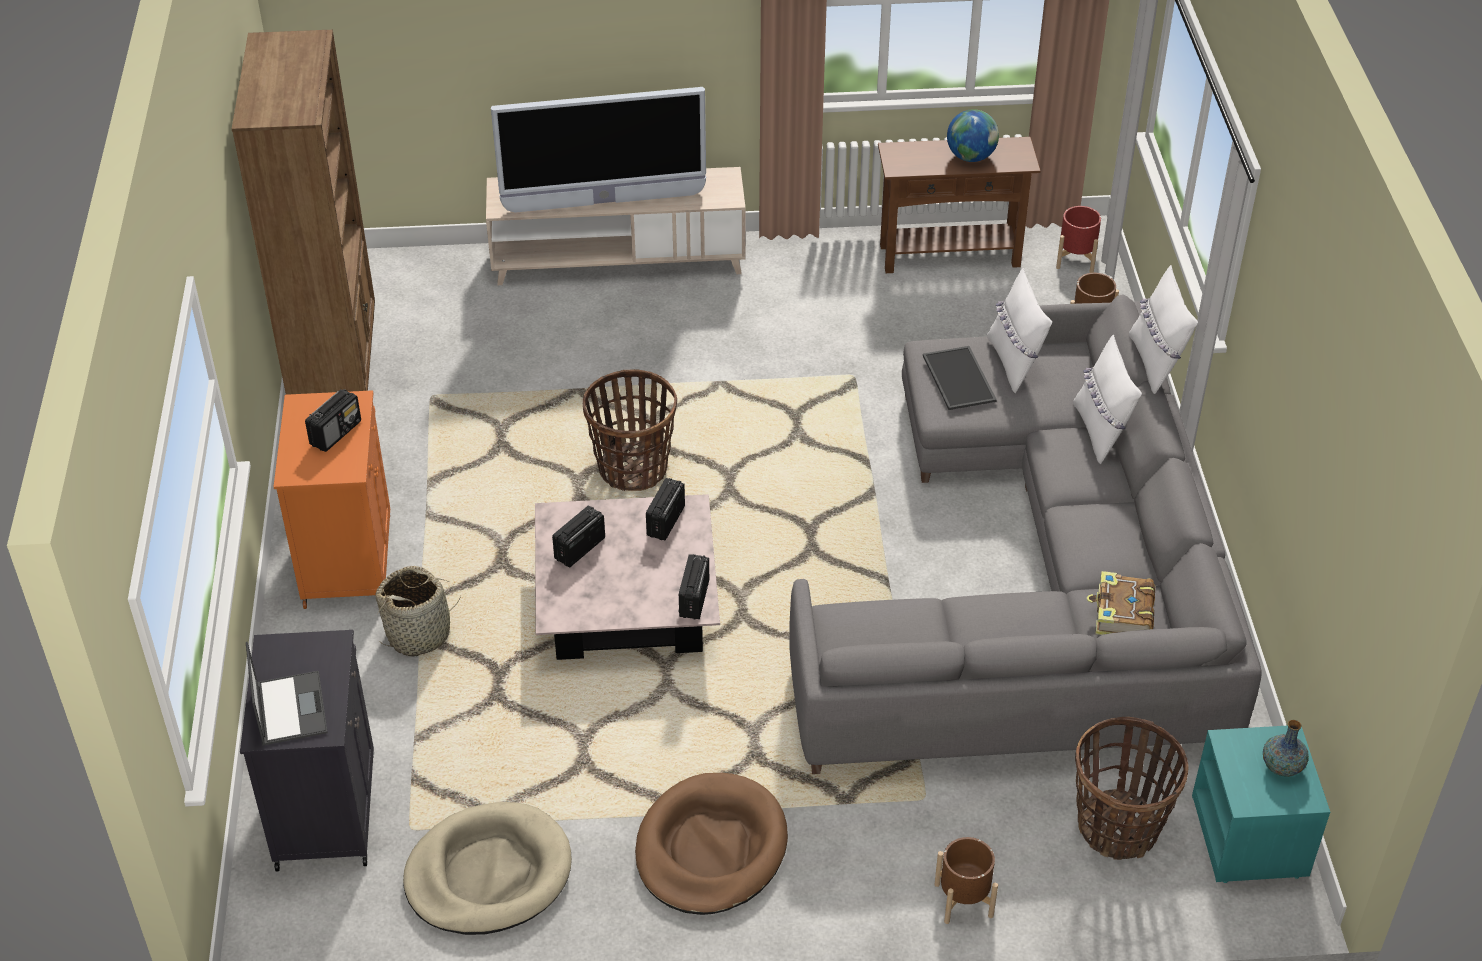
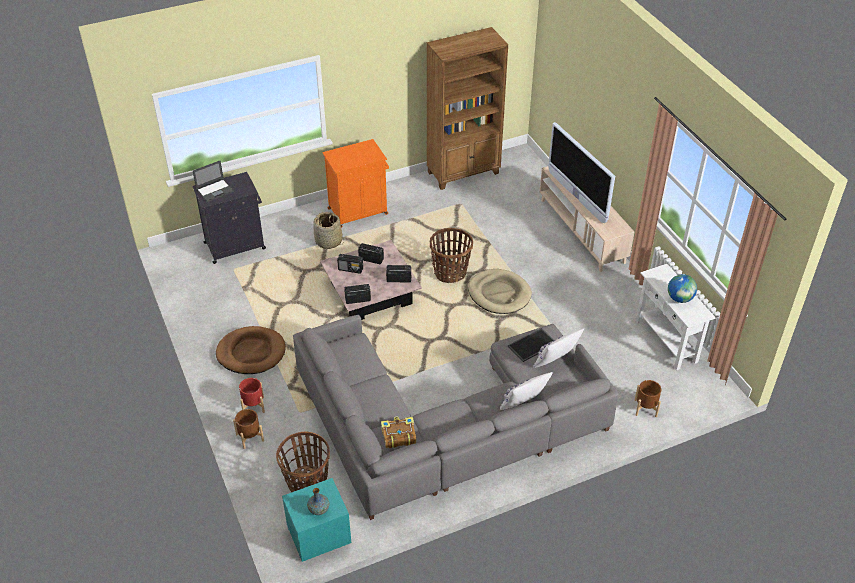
camera: 70 degrees right, 0 degrees up
(336, 433) = (358, 157): radio -> radio (351, 269)
(488, 874) = (220, 295): beige dog bed -> beige dog bed (499, 294)
(949, 255) = (666, 341): brown console table -> white console table
(1076, 259) = (698, 391): red planter -> red planter (253, 406)
(1155, 362) = (560, 403): white pillow -> none

